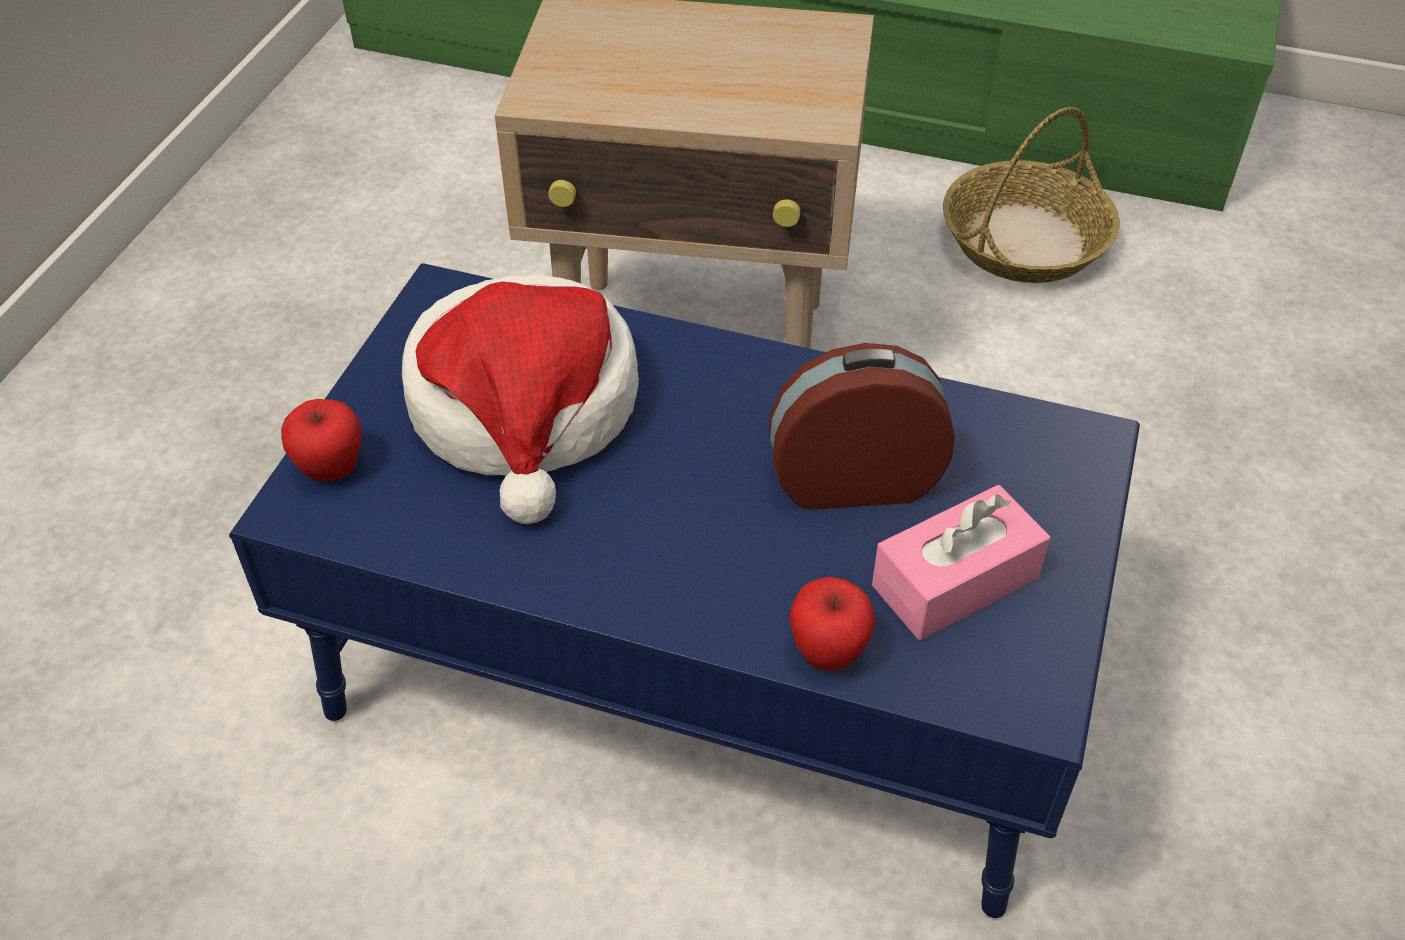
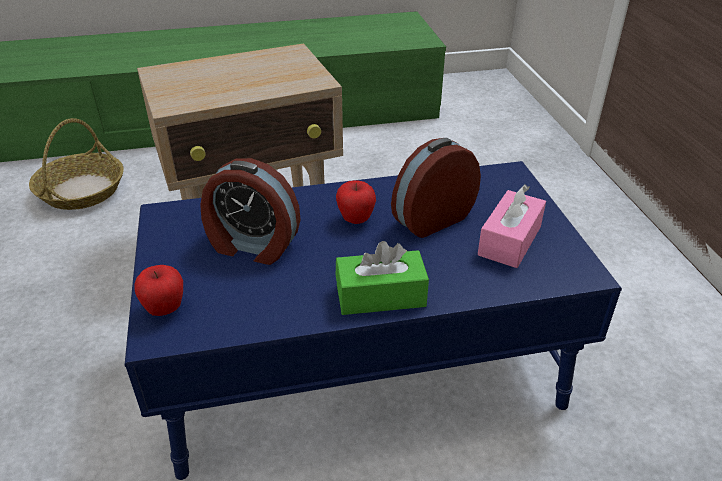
camera: 30 degrees left, 10 degrees down
(526, 410) = (252, 246): hat -> alarm clock
(650, 588) = (380, 296): none -> green tissue box
(828, 652) = (484, 288): apple -> apple (356, 220)
(1024, 240) = (372, 149): basket -> basket (82, 190)

